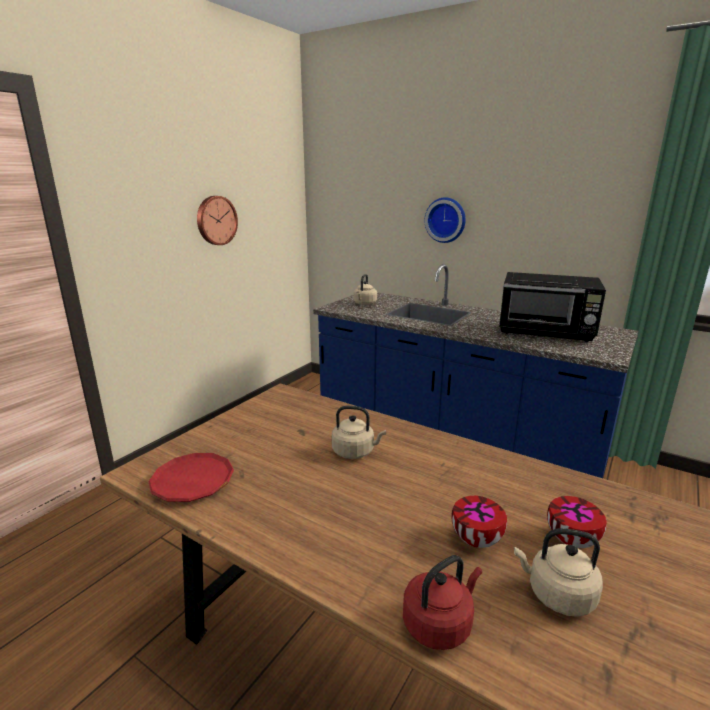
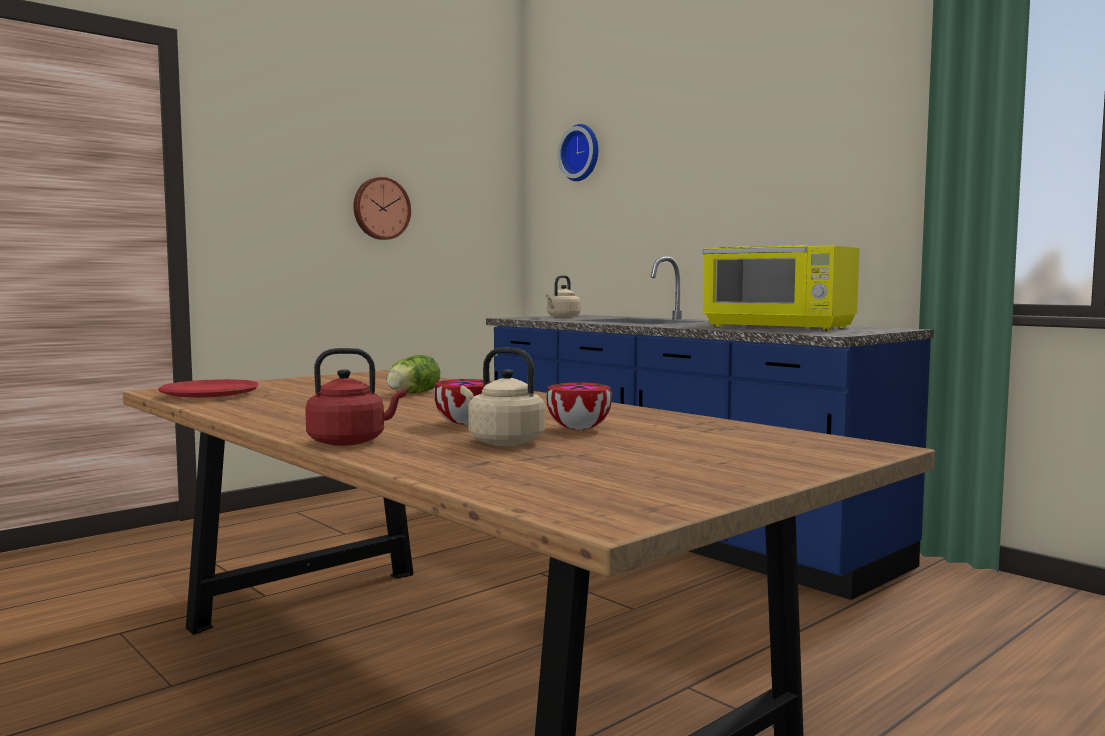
camera: 15 degrees right, 15 degrees down
(355, 452) = (411, 394): beige kettle -> lettuce
(446, 220) = (689, 206): wall clock -> wall clock (582, 153)
(546, 332) = (780, 327): black microwave -> yellow microwave

